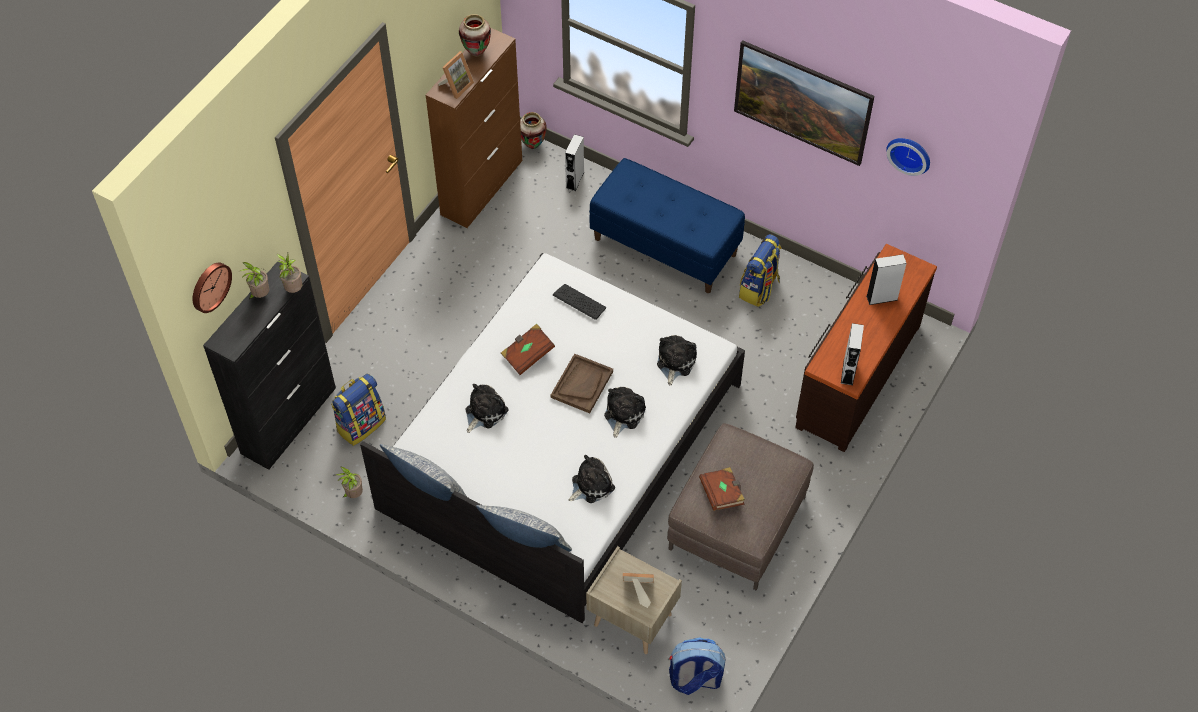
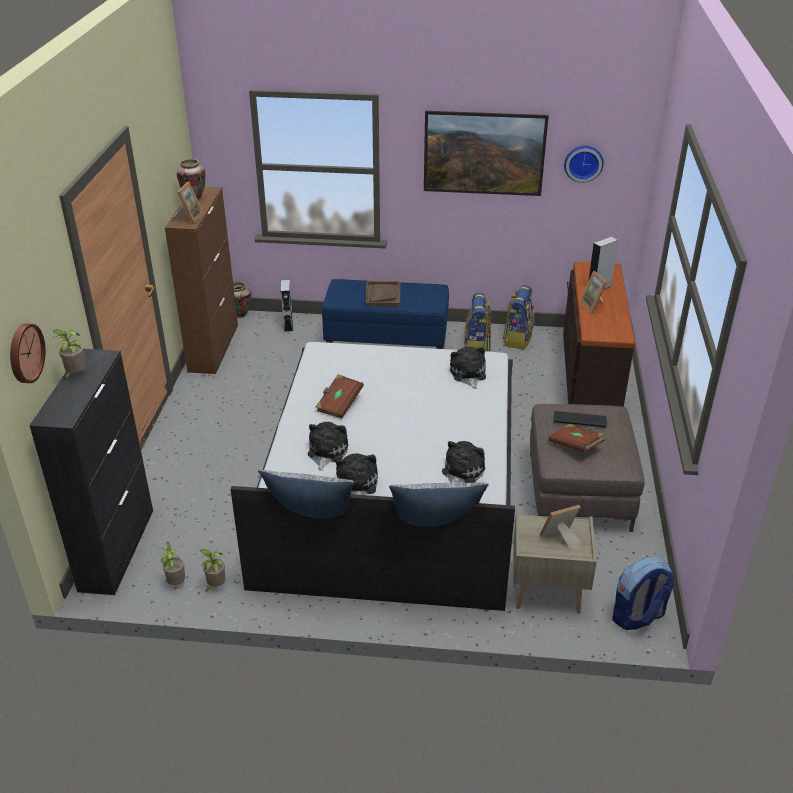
camera: 25 degrees left, 20 degrees down
(293, 289) = (109, 362): potted plant -> potted plant (175, 583)
(361, 424) = (193, 530): backpack -> backpack (517, 339)
(579, 302) = (360, 360): keyboard -> keyboard (579, 419)
(582, 384) = (401, 409): brown tray -> brown tray (383, 295)
(623, 414) = (451, 418): plush toy -> plush toy (356, 485)
(848, 372) = (614, 332): grey speaker -> none
(855, 323) = (594, 305): none -> picture frame

